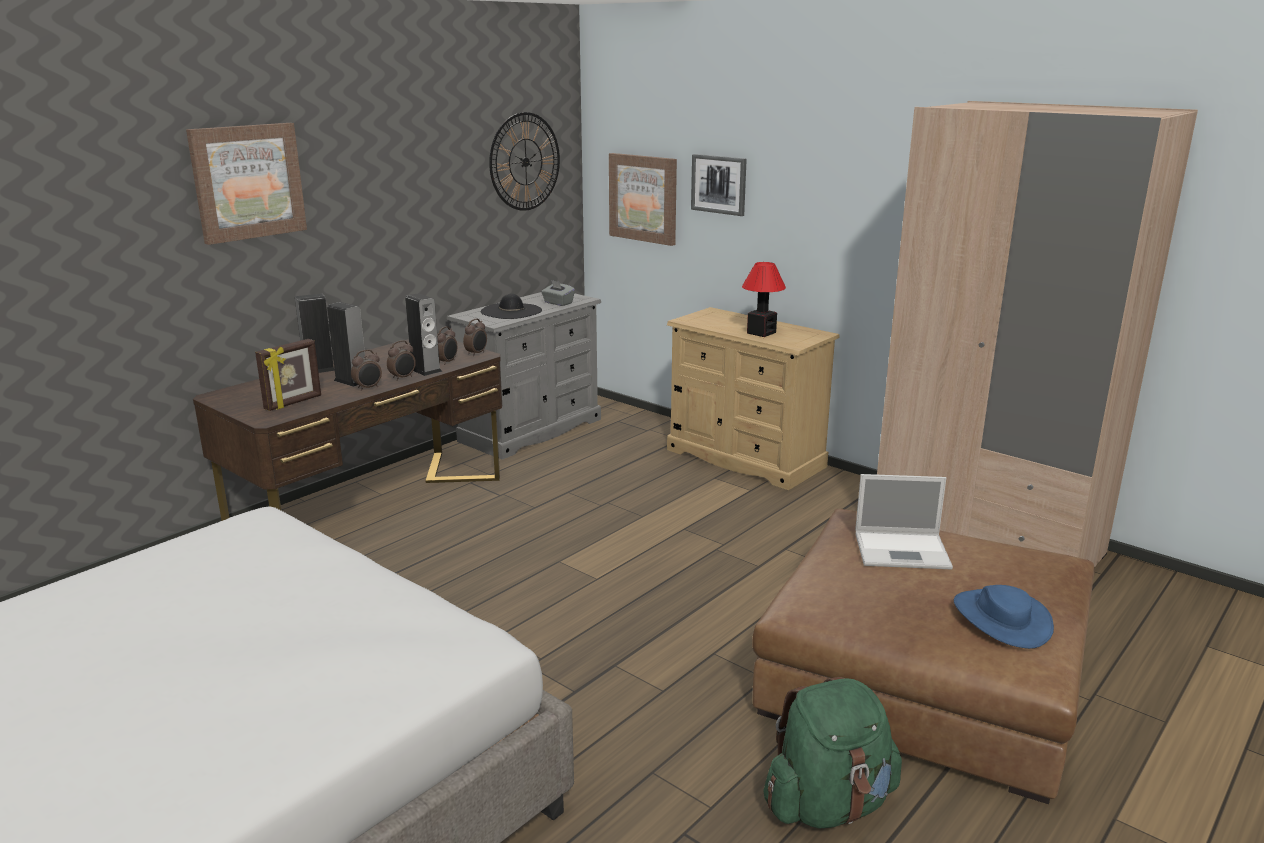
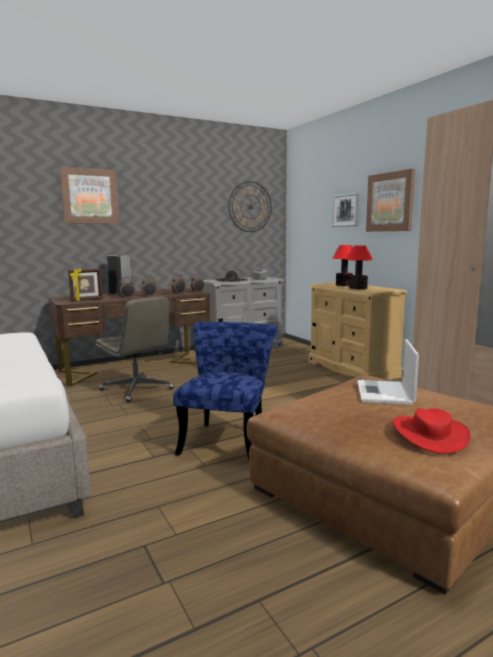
camera: 20 degrees right, 10 degrees down
(424, 559) = (137, 390): none -> grey office chair
(425, 370) = (164, 295): speaker -> none
(643, 198) = (311, 225): picture -> picture (390, 202)
(658, 636) = (227, 439): none -> blue chair
(727, 321) = (343, 285): none -> table lamp
(829, 805) = (259, 551): green backpack -> none
(903, 550) = (385, 393): laptop -> laptop turned 75 degrees clockwise
(1001, 619) = (429, 434): blue hat -> red hat

